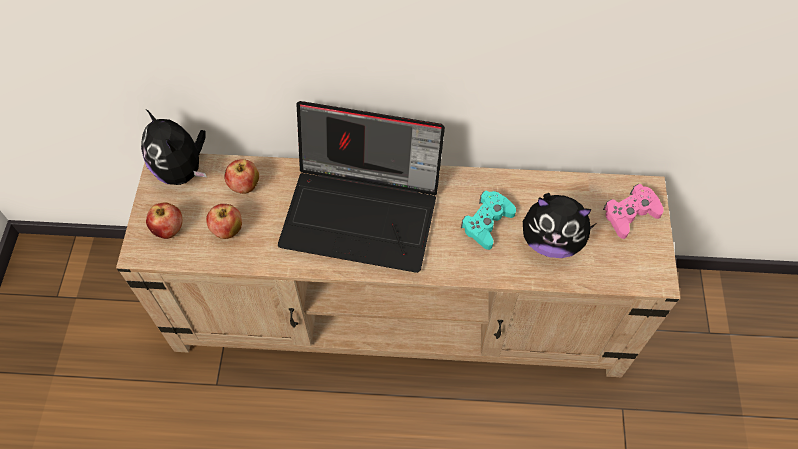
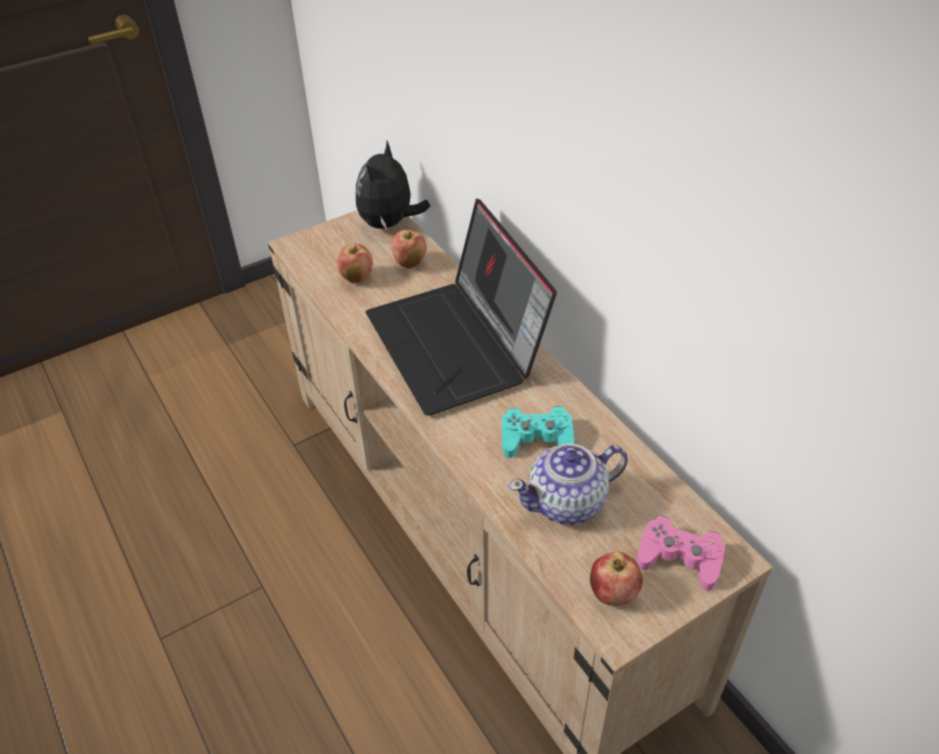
camera: 55 degrees right, 15 degrees down
(169, 230) = (326, 248): apple -> apple (613, 594)
(551, 241) = (568, 502): plush toy -> teapot

